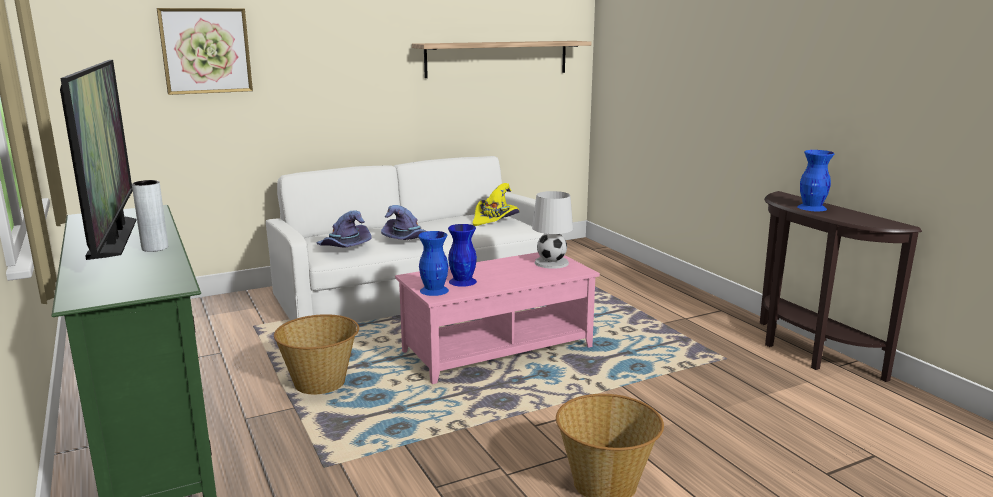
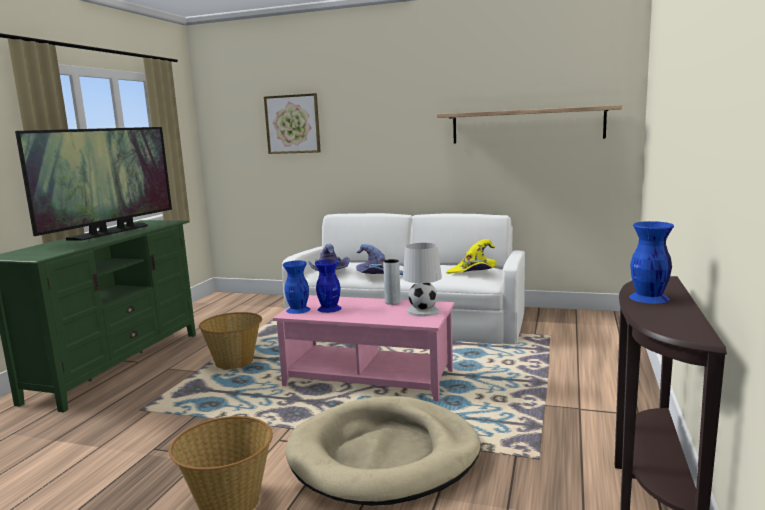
camera: 45 degrees right, 5 degrees down
(155, 248) = (101, 239): grey vase -> grey vase (392, 302)
(637, 399) = (384, 455): none -> beige dog bed

